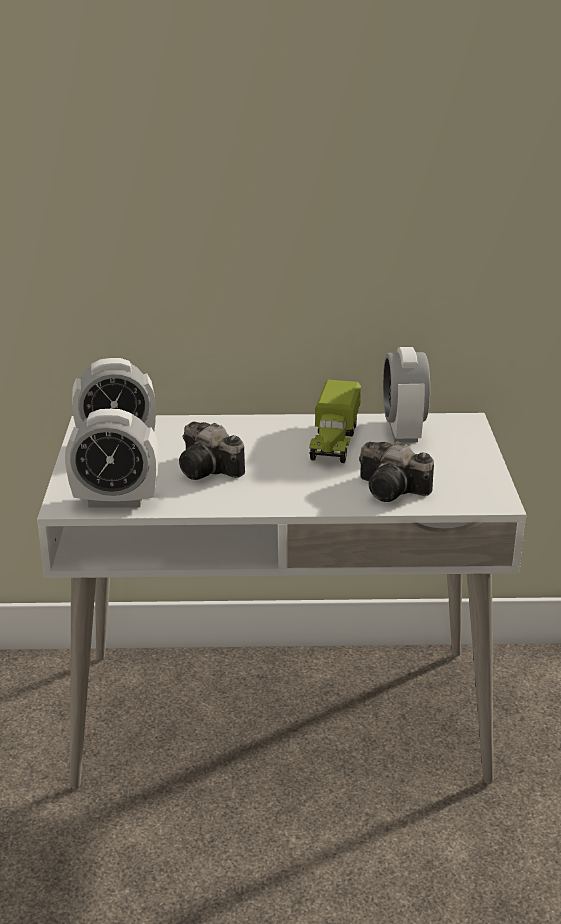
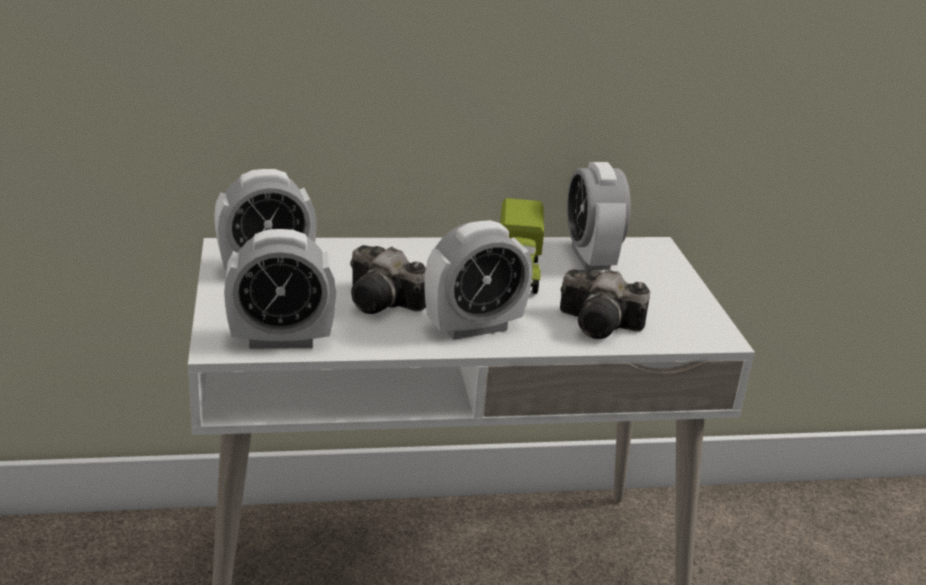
camera: 10 degrees left, 0 degrees up
(280, 491) = (474, 327): none -> alarm clock

